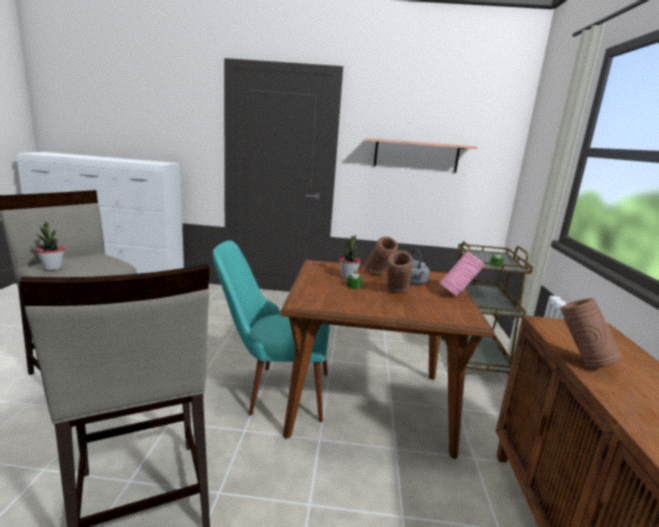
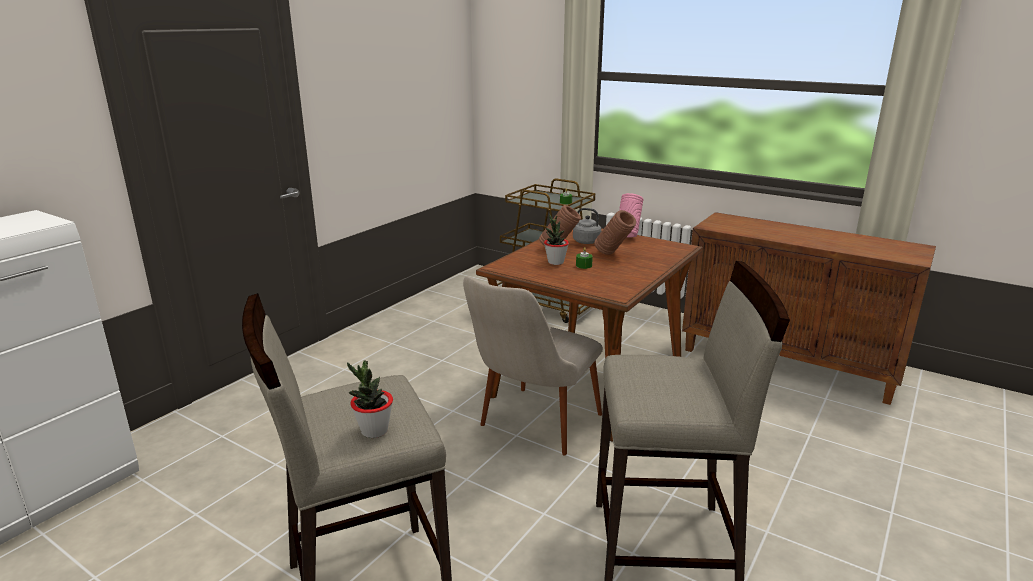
camera: 60 degrees left, 5 degrees up
(274, 391) = (531, 429): turquoise chair -> beige chair
(416, 155) = (389, 99): shelf -> none
(581, 362) = (770, 236): brown vase -> none

